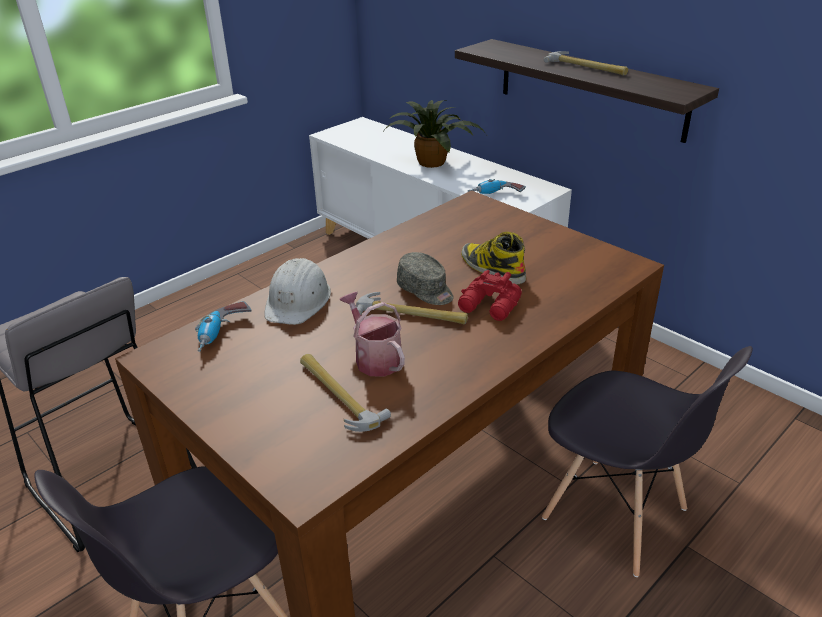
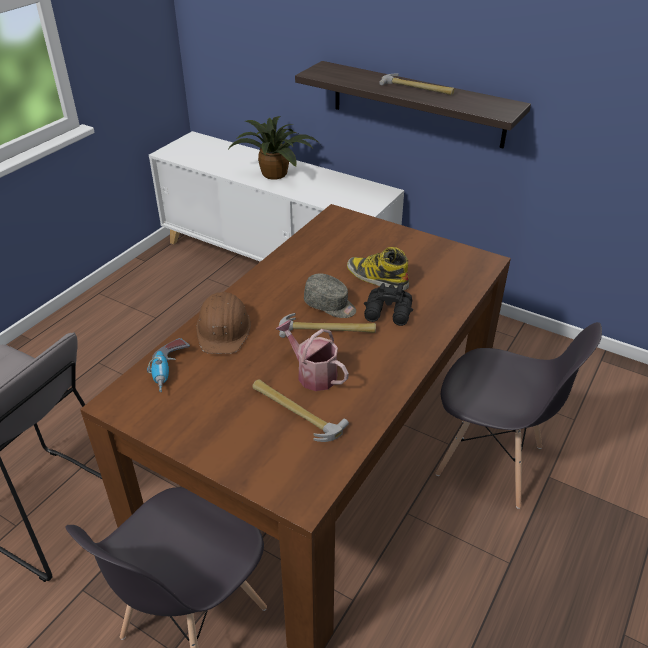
camera: 15 degrees left, 5 degrees up
(298, 300) = (224, 329): white hard hat -> brown hard hat
(490, 307) = (389, 313): red binoculars -> black binoculars
(496, 195) = (343, 202): power drill -> none

